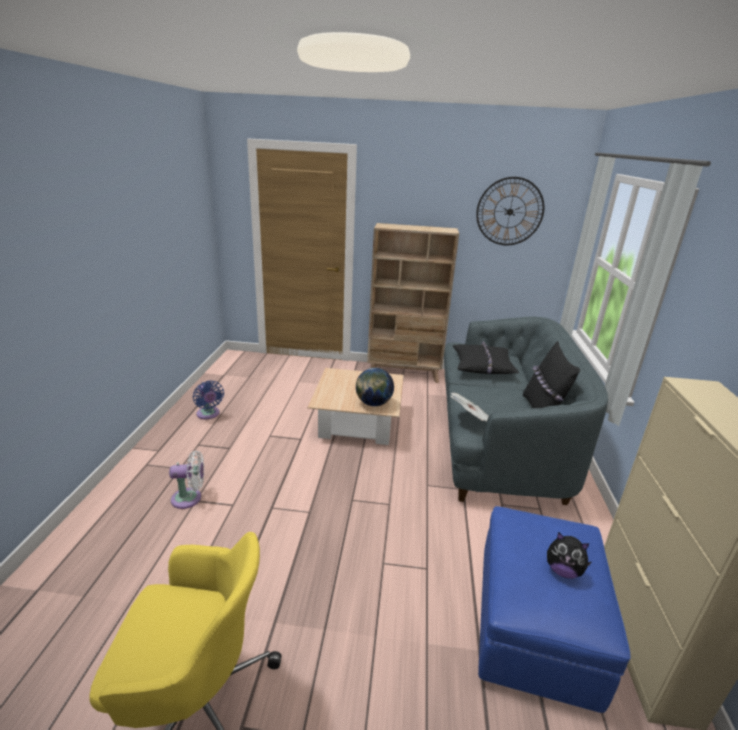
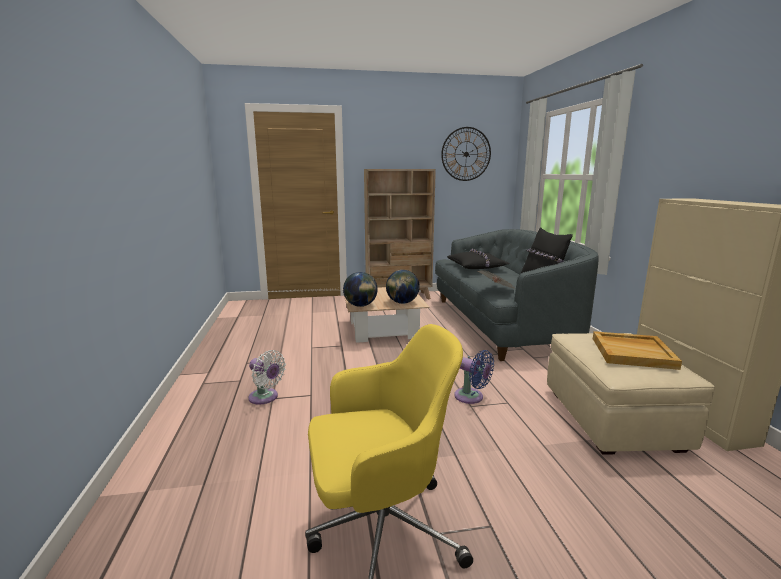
camera: 15 degrees left, 10 degrees down
(190, 498) = (265, 398): white fan -> white fan turned 60 degrees clockwise
(208, 414) = (242, 342): blue fan -> blue fan (471, 397)
(325, 401) = (360, 306): none -> globe
(534, 628) = (612, 419): blue ottoman -> beige ottoman
(563, 571) = (633, 352): plush toy -> beige tray

